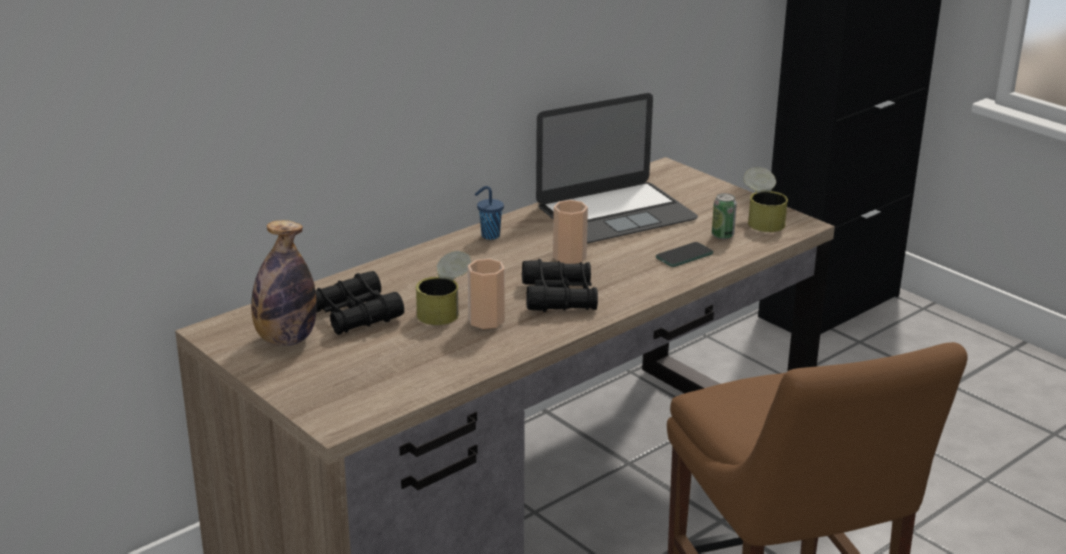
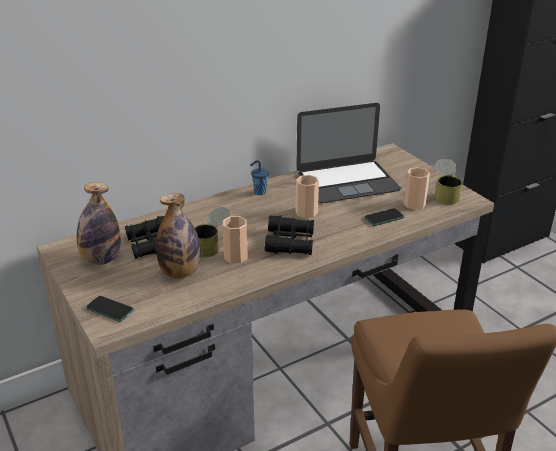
camera: 10 degrees right, 5 degrees up
(328, 400) = (110, 309): none -> phone
(413, 346) = (180, 272): none -> bottle
(722, 235) = (414, 204): can -> cup

